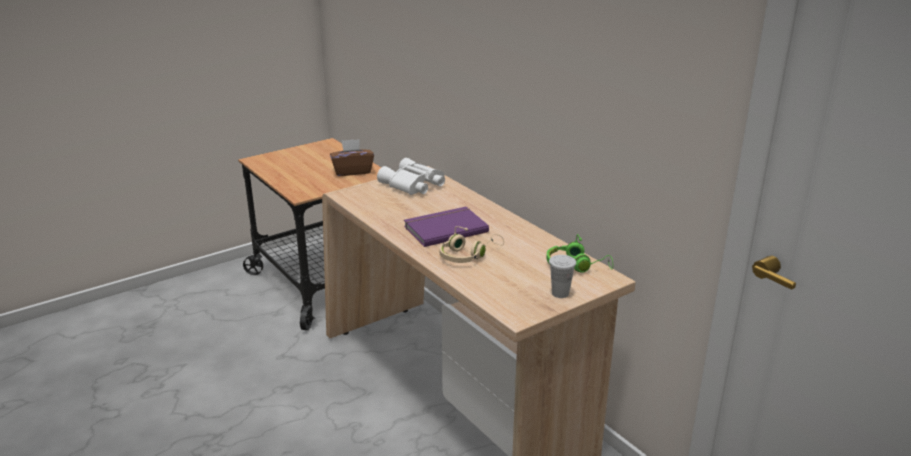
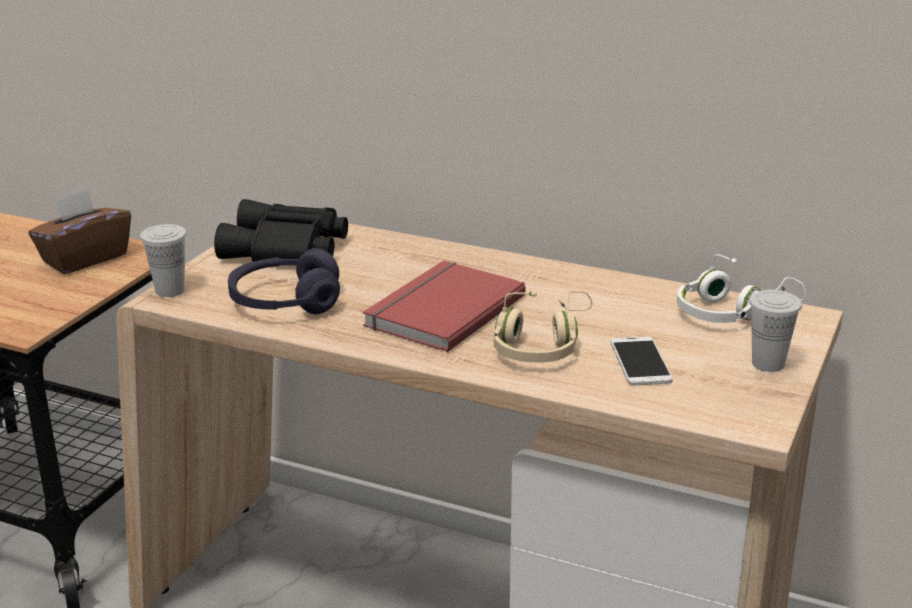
camera: 30 degrees left, 0 degrees up
(347, 191) = (170, 290): none -> white cup
(385, 208) = (285, 302): none -> purple headphones
(413, 185) = (286, 249): white binoculars -> black binoculars
(444, 228) = (441, 310): purple book -> red book
(501, 275) = (640, 362): none -> phone
(576, 266) = (732, 312): green headphones -> white headphones

